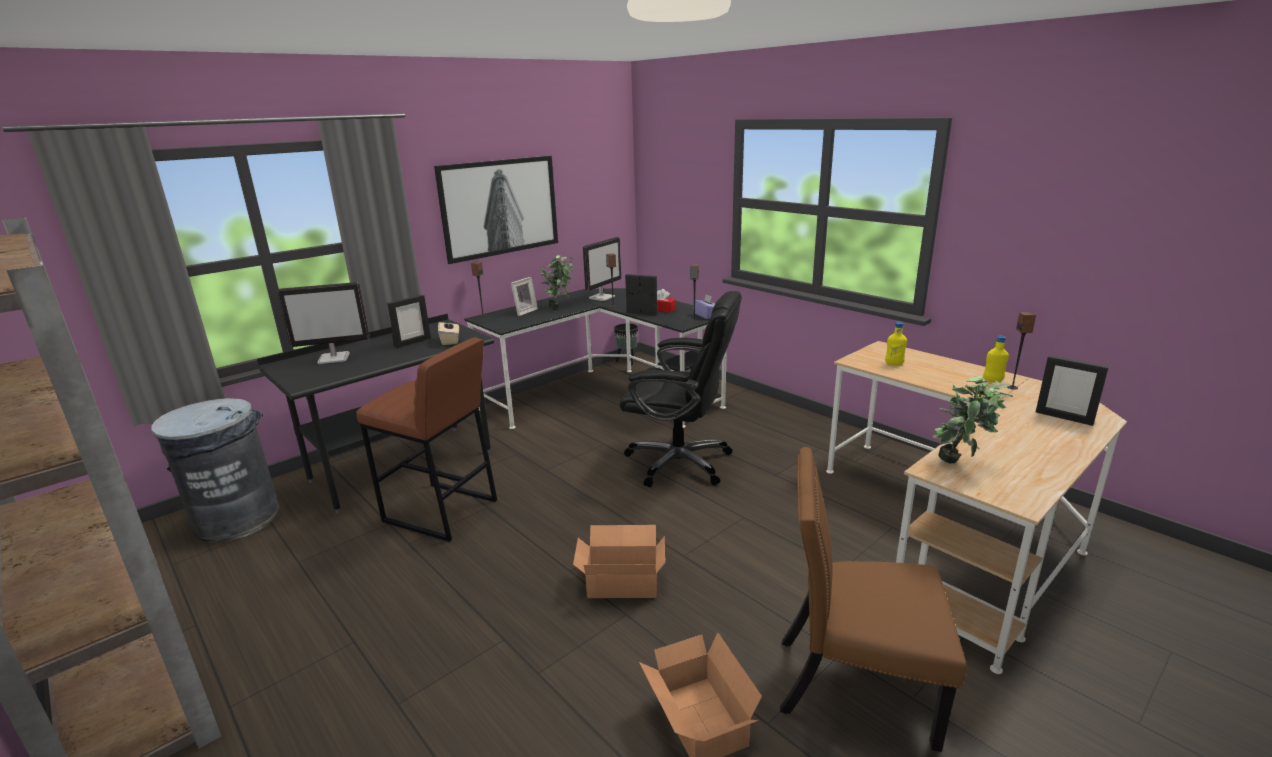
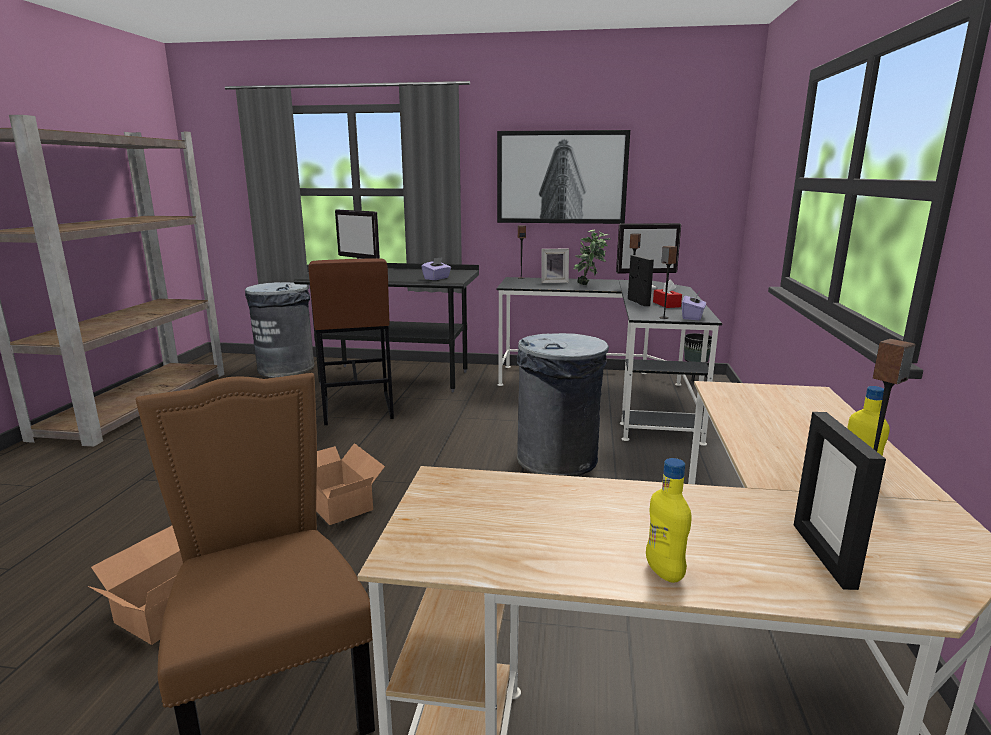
camera: 50 degrees right, 5 degrees down
(412, 342) = (418, 274): picture frame -> none
(450, 341) = (437, 278): beige tissue box -> purple tissue box
(679, 462) = (558, 460): black office chair -> grey trash can
(894, 364) = (762, 407): yellow bottle -> yellow bottle (664, 572)
(961, 464) = (488, 495): potted plant -> none

